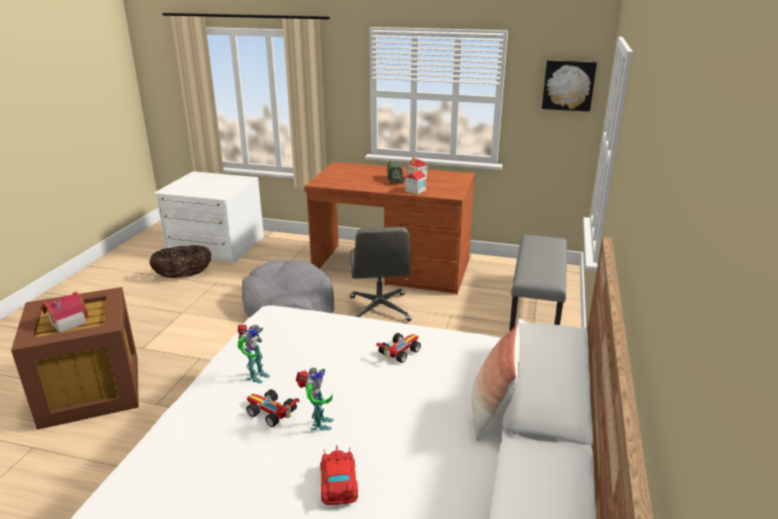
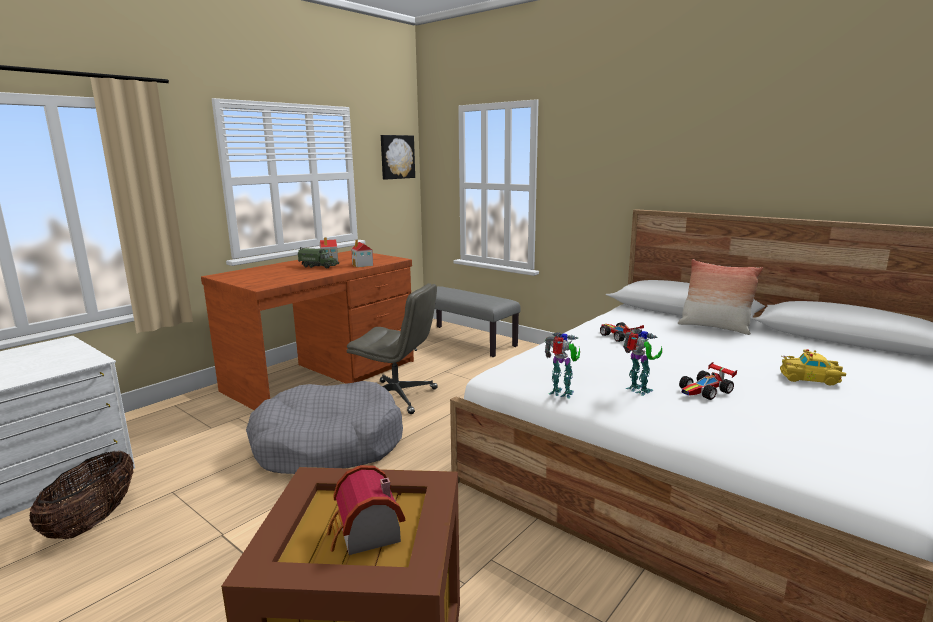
camera: 65 degrees left, 10 degrees down
(318, 424) = (728, 374): toy robot -> toy robot (562, 394)
(338, 485) = (811, 378): red toy car -> yellow toy car

